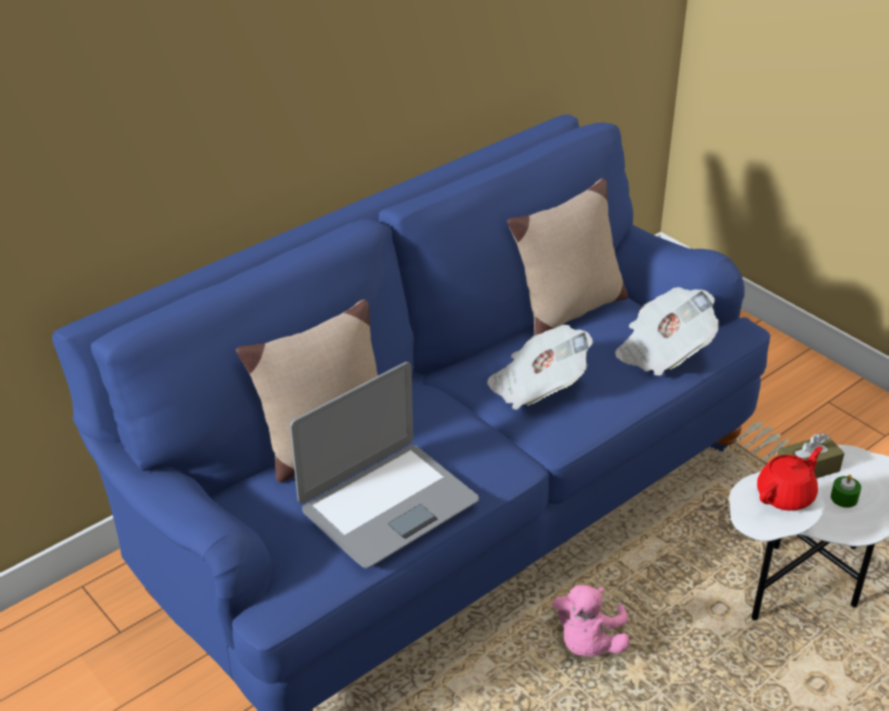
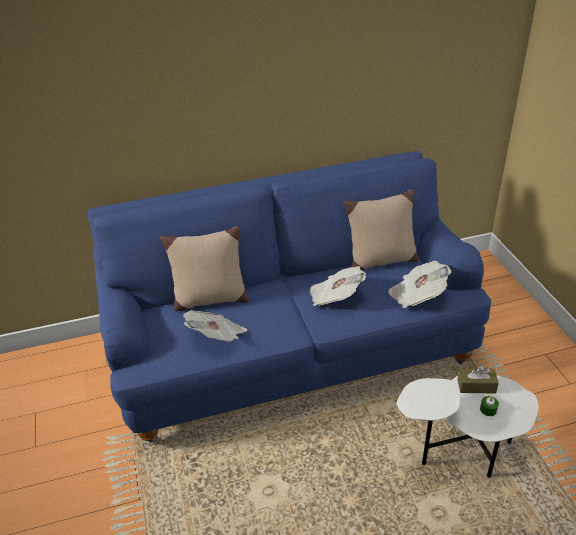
camera: 25 degrees right, 0 degrees up
(388, 505) = (217, 337): laptop -> newspaper
(587, 643) = (322, 445): pink plush toy -> none
(786, 495) = (438, 396): red teapot -> none

